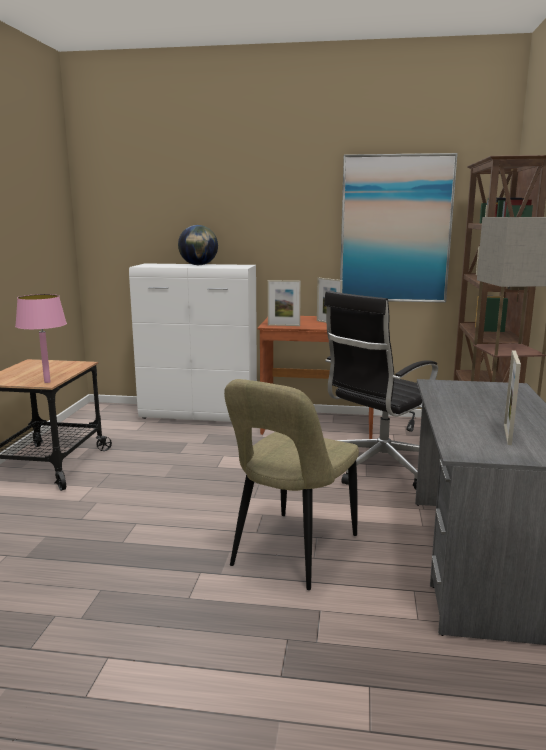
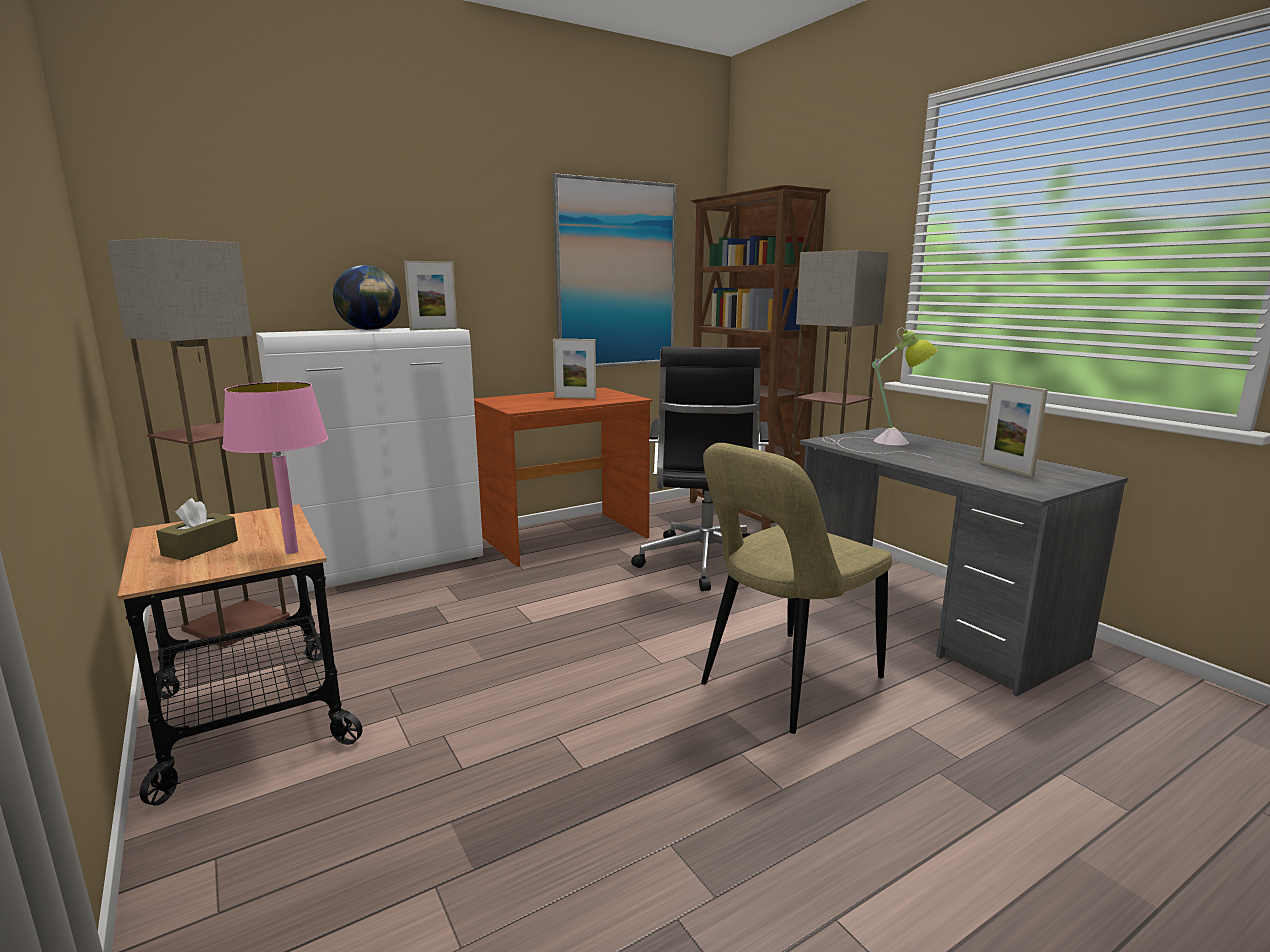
camera: 40 degrees left, 0 degrees up
(26, 372) = (200, 548): none -> brown tissue box
(101, 424) = (239, 623): none -> floor lamp
(283, 325) = (534, 407): picture frame -> picture frame (434, 329)
(291, 553) = (785, 683): beige chair -> beige chair turned 60 degrees clockwise
(472, 394) = (881, 443): none -> table lamp

